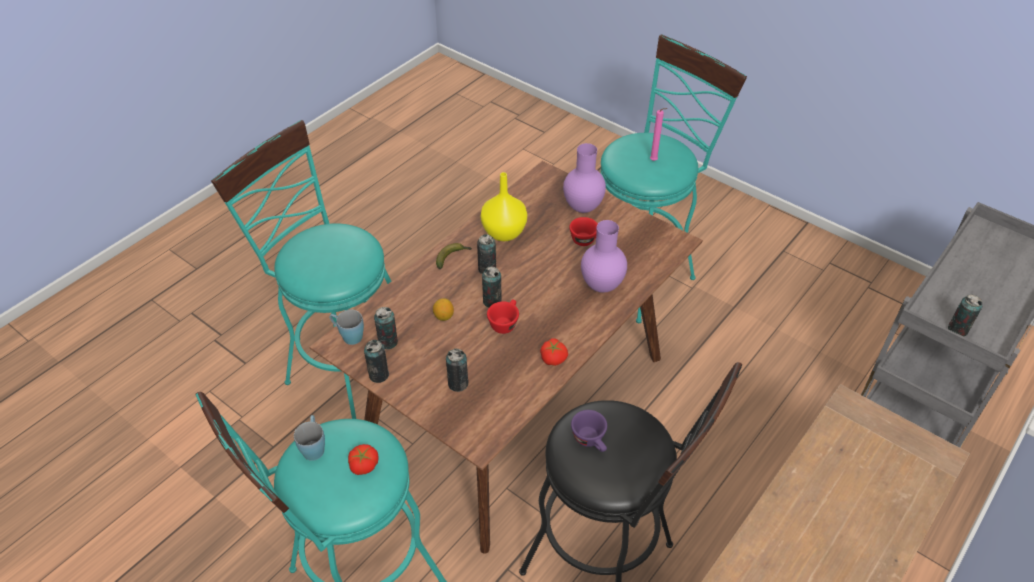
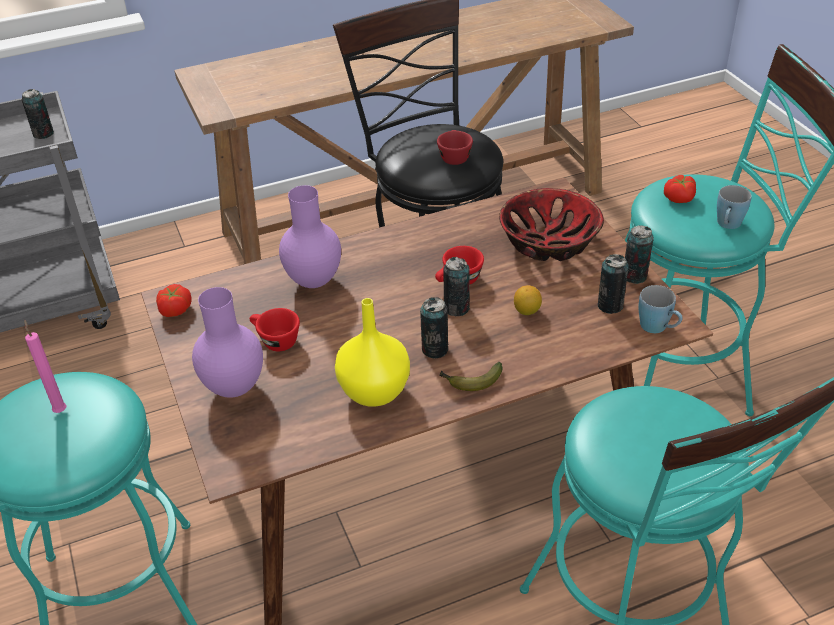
camera: 150 degrees left, 5 degrees down
(458, 383) = (549, 242): can -> bowl
(553, 358) = (431, 233): tomato -> tomato (174, 309)
(591, 441) = (454, 156): purple cup -> red cup

